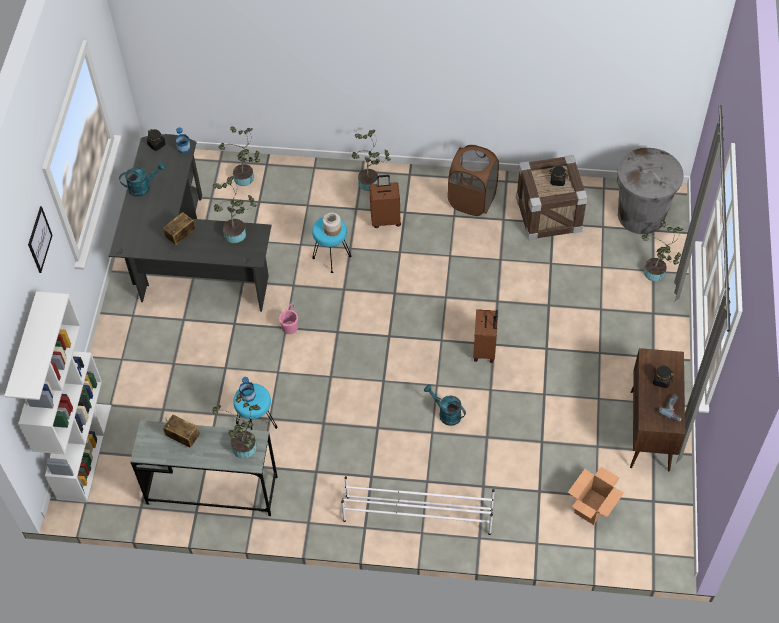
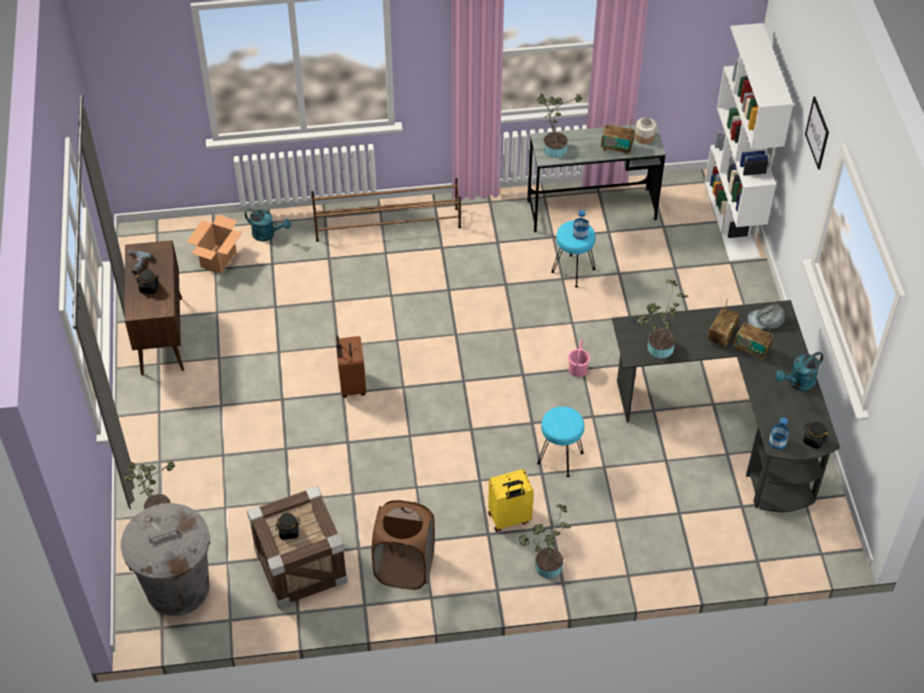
camera: 165 degrees right, 5 degrees down
(138, 241) = (766, 320): none -> grey cap
(163, 220) = (751, 348): none -> radio
(246, 179) = (710, 541): potted plant -> none
(332, 229) = (558, 420): jar -> jar (644, 137)
(386, 219) = (509, 519): brown suitcase -> yellow suitcase
(417, 514) = (388, 225): white shoe rack -> brown shoe rack
(446, 413) = (380, 314): turquoise watering can -> turquoise watering can (267, 234)

